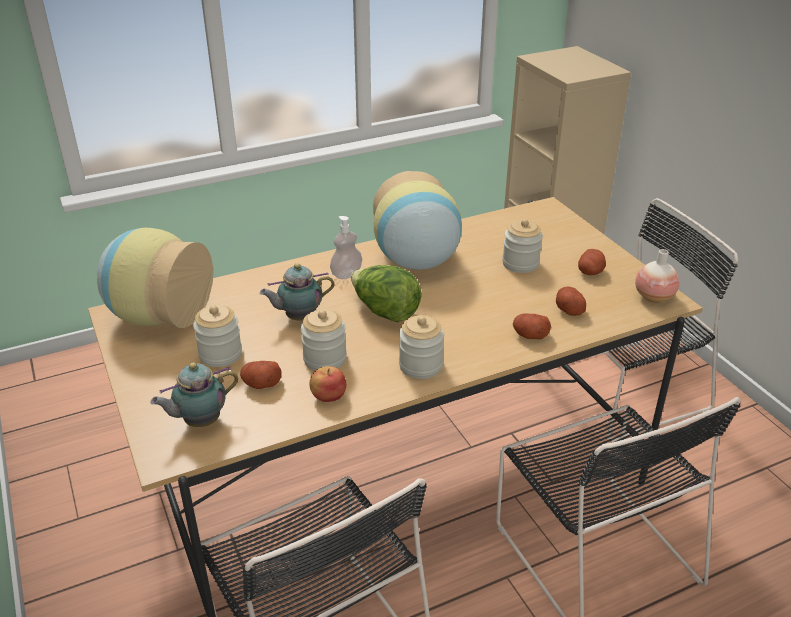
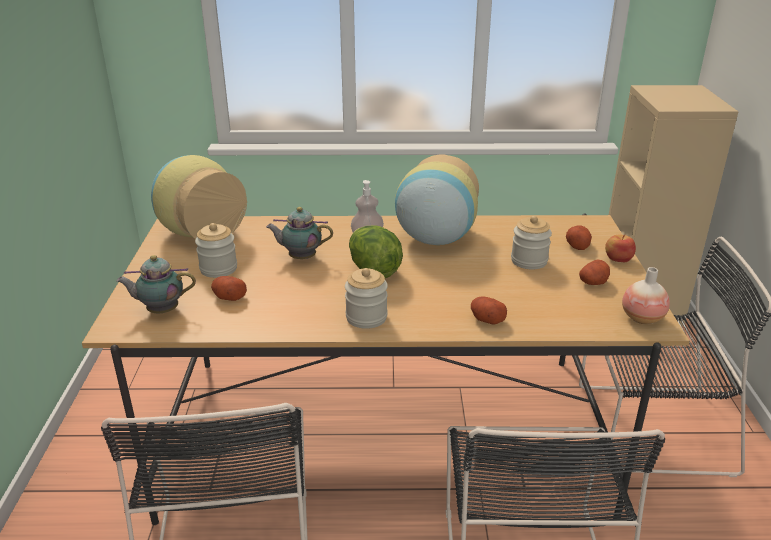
camera: 25 degrees right, 5 degrees down
(325, 359) = (293, 292): jar -> none
(328, 395) = (271, 319): apple -> apple (618, 259)
(568, 309) = (543, 307): potato -> potato (577, 245)

